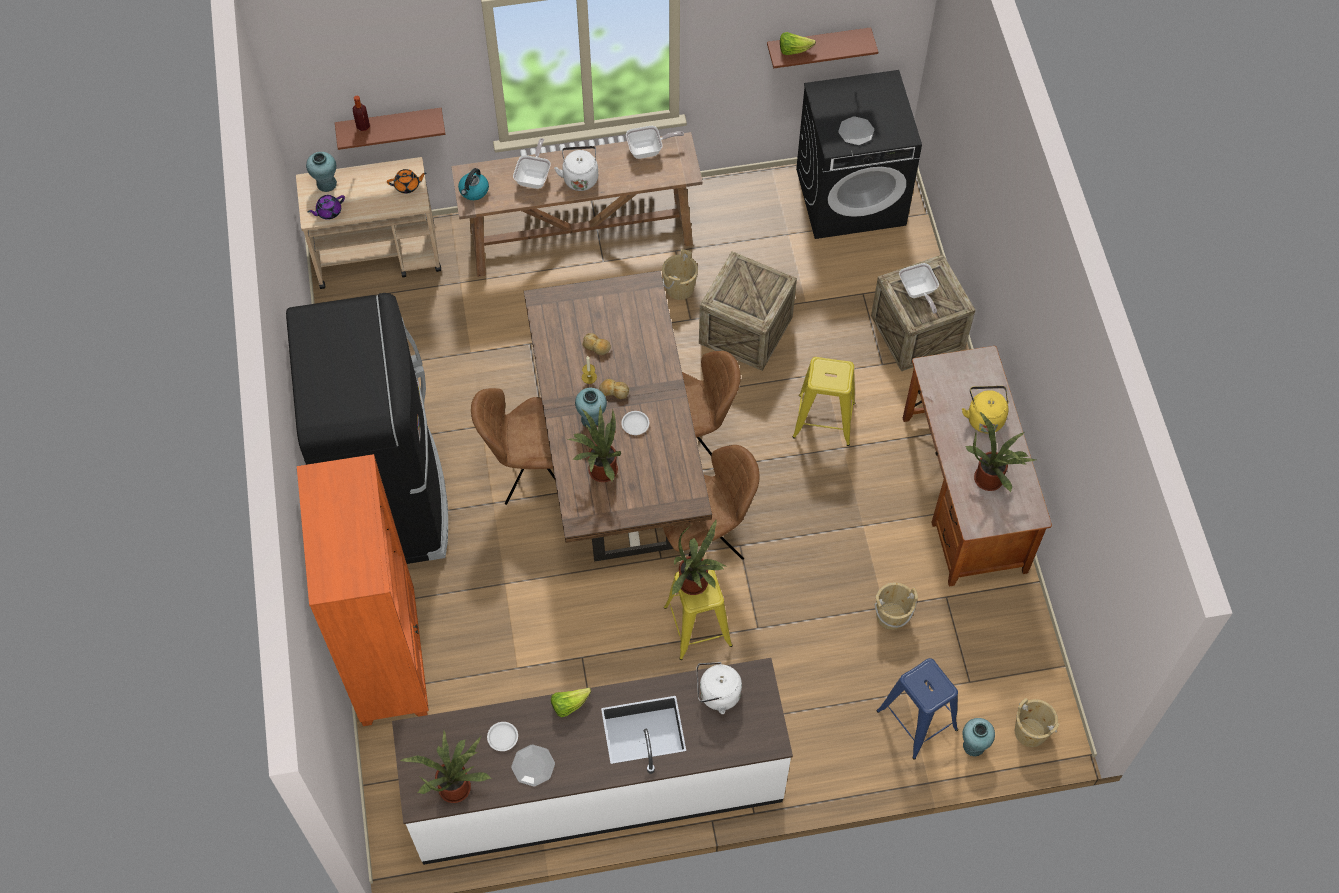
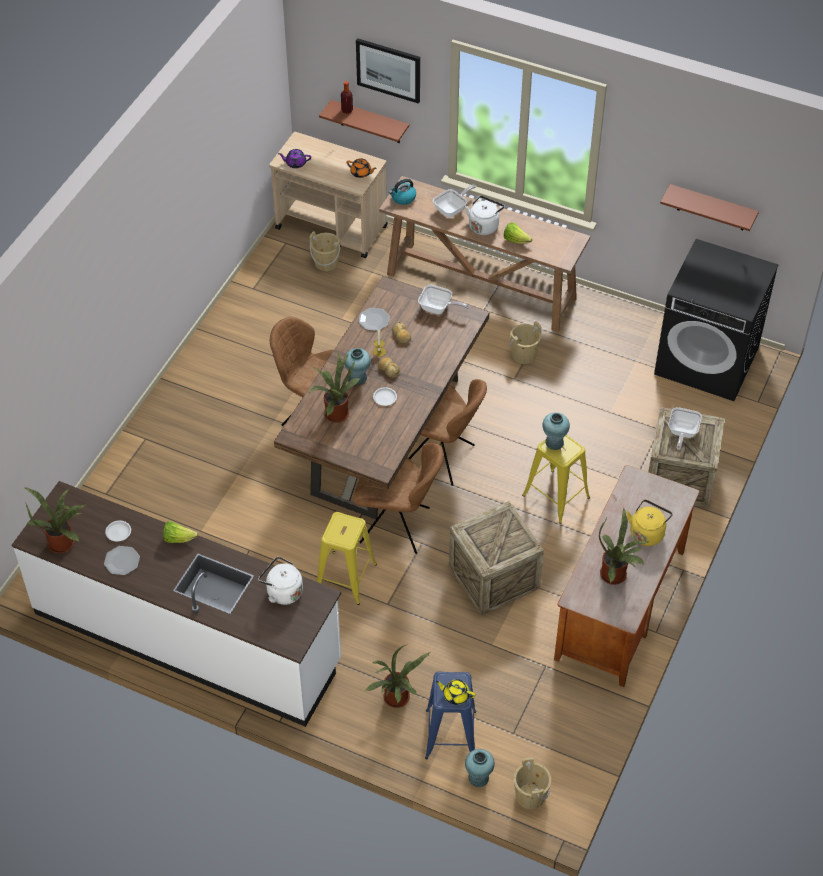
camera: 35 degrees right, 10 degrees down
(326, 184) = (309, 146): turquoise vase -> turquoise vase (554, 442)
(390, 659) = (124, 476): orange bookcase -> none
(391, 499) = (209, 380): black fridge -> none
(405, 62) = (388, 70): none -> picture
(648, 150) = (549, 232): frying pan -> frying pan (438, 308)
(696, 584) = (343, 526): potted plant -> potted plant (397, 700)
(745, 330) = (548, 407): crate -> crate (493, 577)
(793, 50) = (685, 198): lettuce -> lettuce (516, 240)
(856, 131) = (707, 288): plate -> plate (374, 320)
(891, 615) = (493, 654): beige bucket -> beige bucket (326, 262)
(936, 688) = (455, 695): none -> yellow teapot

